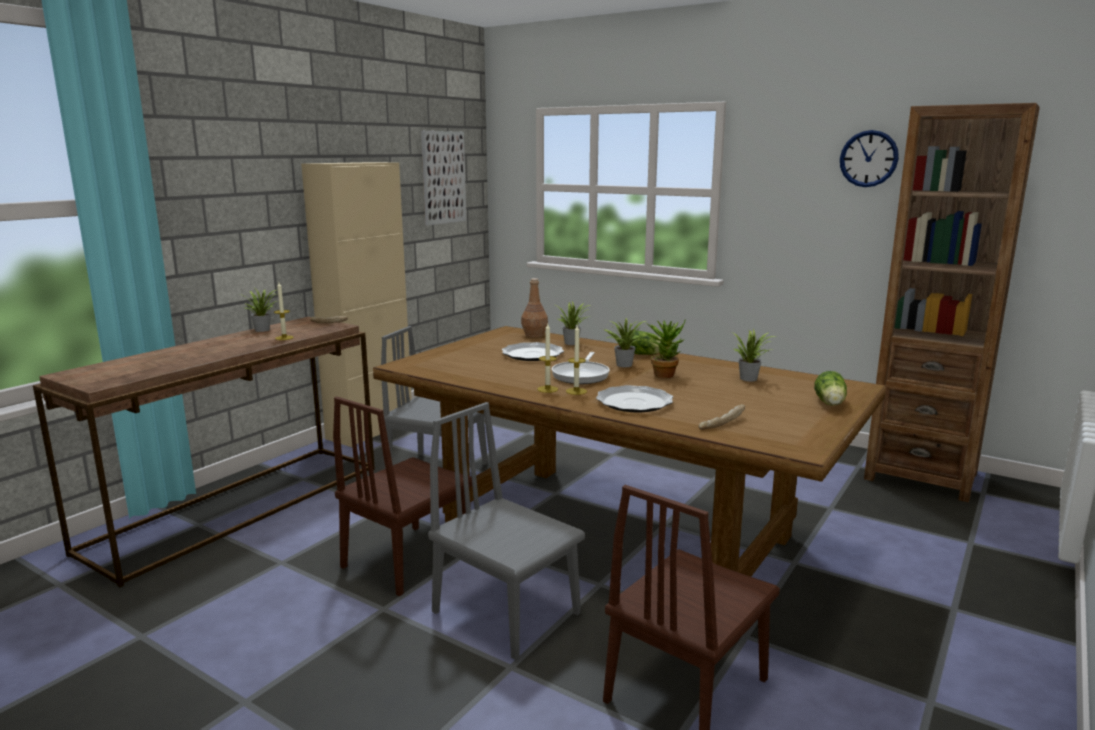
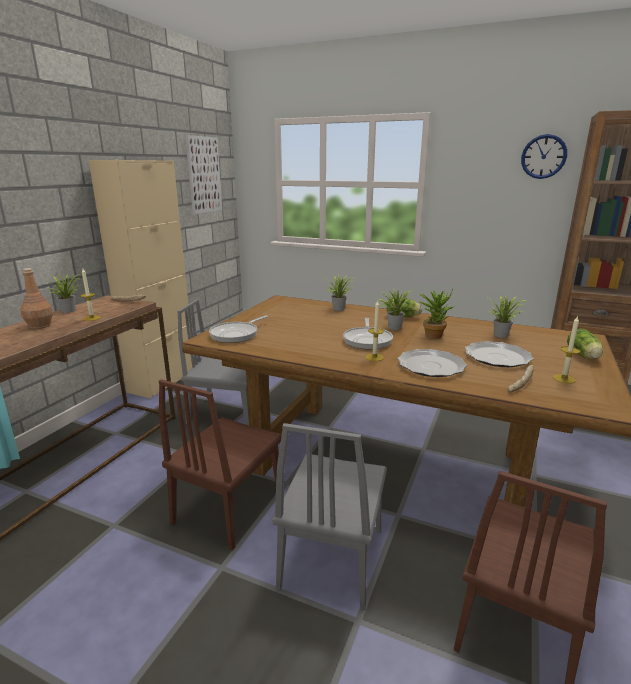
camera: 10 degrees left, 5 degrees up
(436, 362) = (236, 334): none -> frying pan
(506, 612) = (332, 556): grey chair -> grey chair turned 105 degrees counterclockwise
(533, 354) = (314, 321): plate -> plate (498, 357)
(534, 335) = (304, 303): brown bottle -> brown bottle (39, 326)
(547, 389) = (349, 357): candle -> candle (564, 379)

